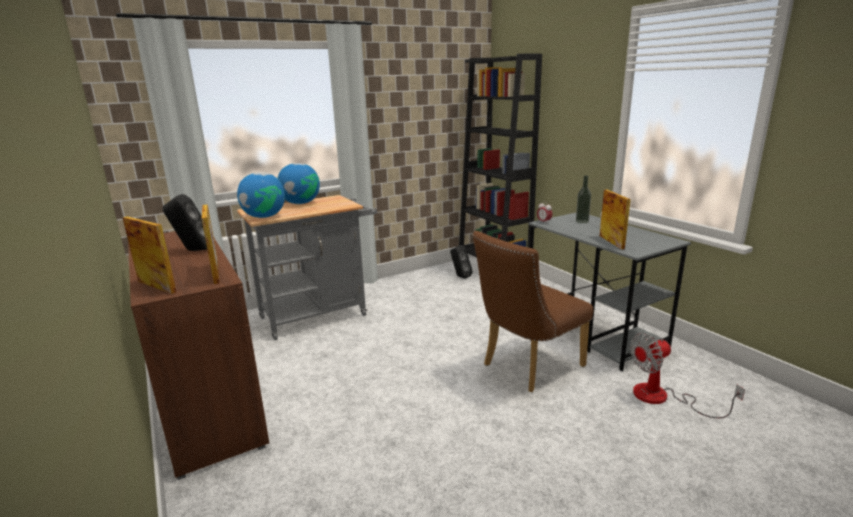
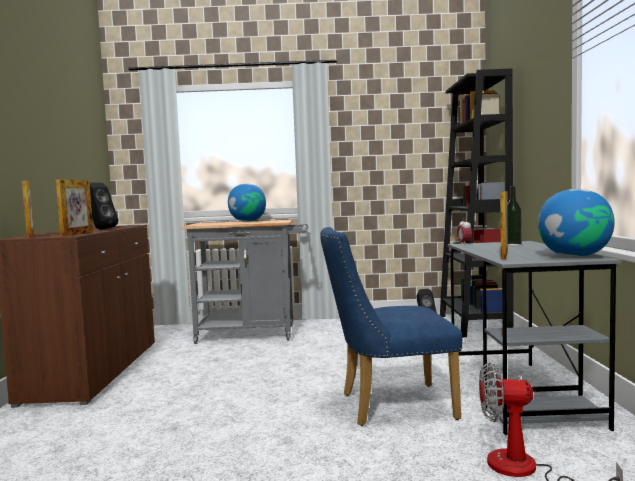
camera: 30 degrees right, 15 degrees down
(264, 217) = (200, 224): globe -> globe (574, 256)
(527, 367) = (388, 405): brown chair -> blue chair

